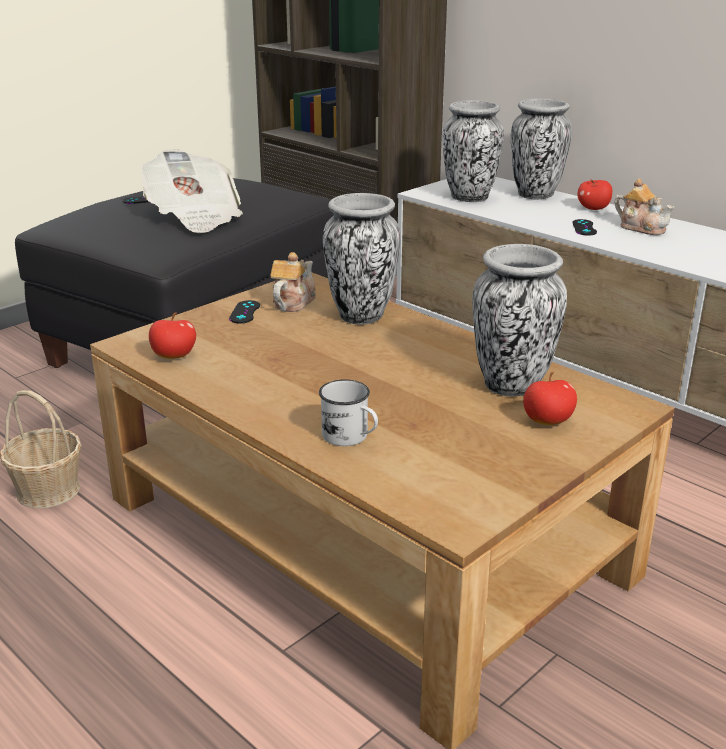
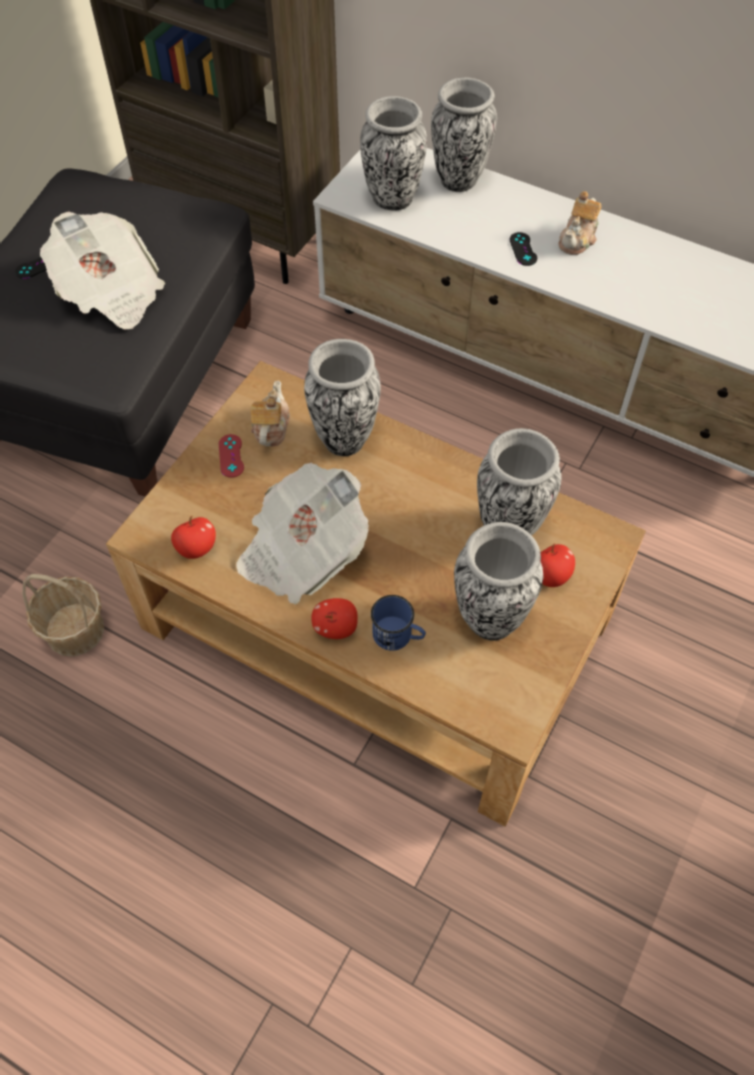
camera: 15 degrees left, 30 degrees up
(245, 312) = (231, 456): black game controller -> red game controller
(278, 372) = (302, 552): none -> newspaper
(350, 437) = (398, 636): white mug -> blue mug
(464, 440) = (490, 618): none -> vase
(593, 209) = (524, 203): apple -> apple (336, 628)
(641, 228) = (578, 239): teapot -> teapot turned 90 degrees clockwise

